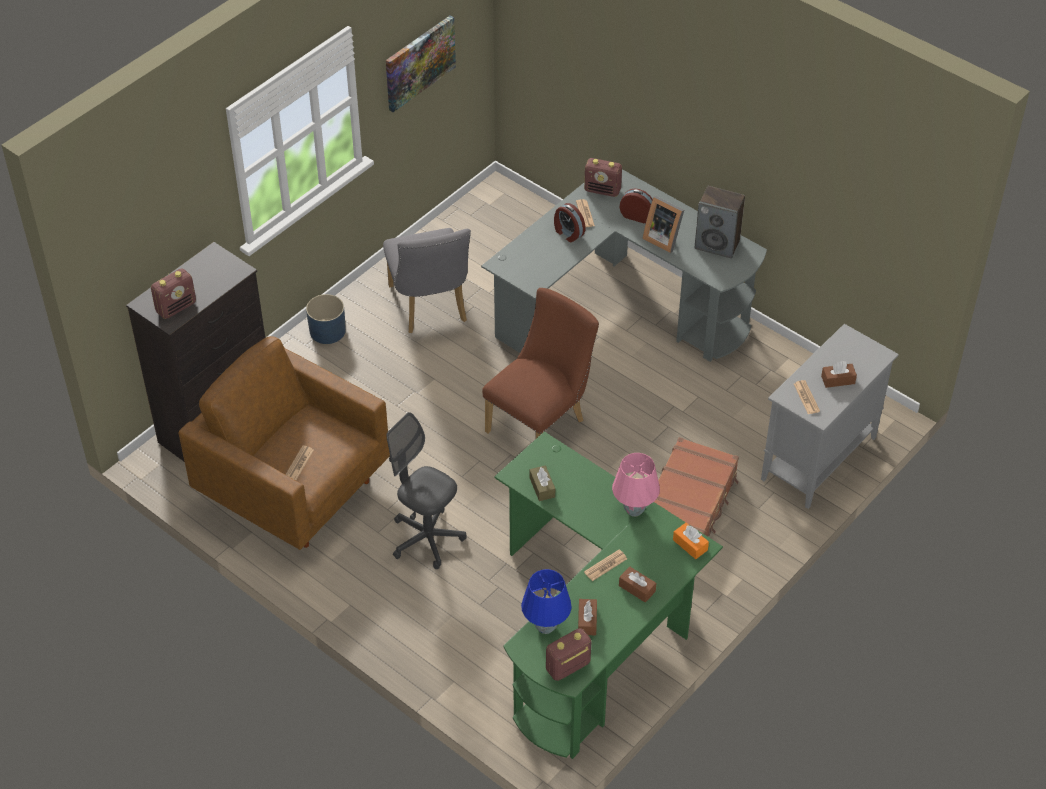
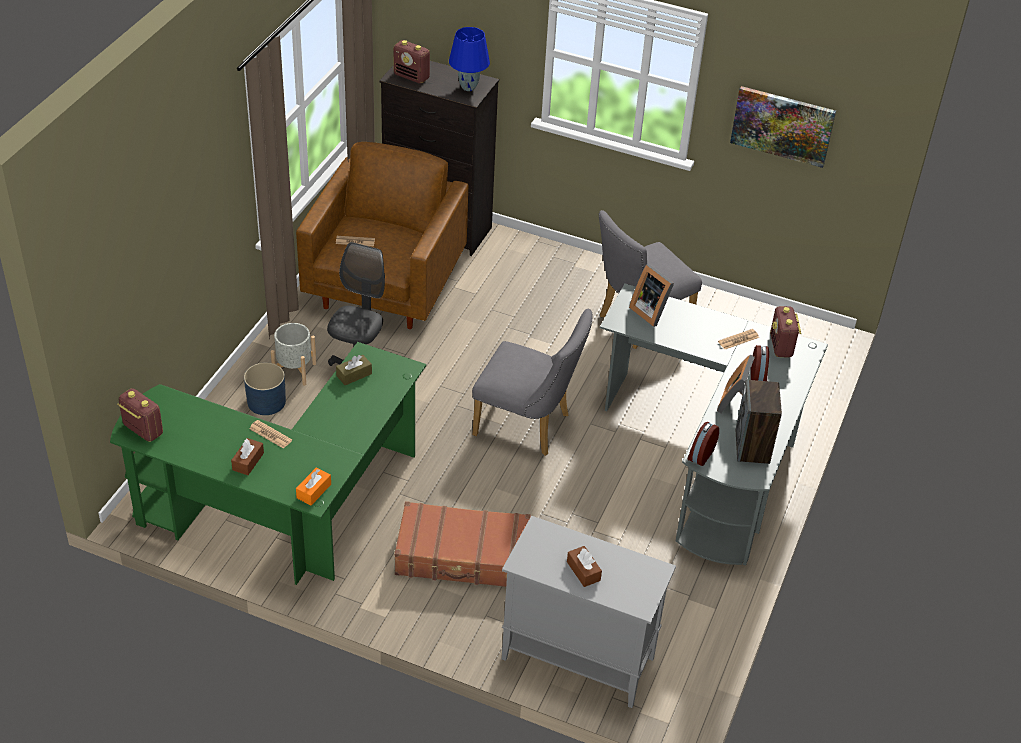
camera: 70 degrees right, 5 degrees down
(327, 331) = (575, 266): blue planter -> blue planter (266, 402)
(395, 589) = (295, 371): none -> grey planter
(527, 258) = (651, 311): none -> picture frame
(541, 423) = (528, 427): brown chair -> grey chair
(546, 628) = (185, 407): blue table lamp -> blue table lamp (468, 87)
(568, 233) = (703, 332): alarm clock -> alarm clock (700, 454)
(587, 621) = (199, 433): brown tissue box -> none
(634, 510) = (347, 443): pink table lamp -> none
(806, 397) = (544, 547): newspaper -> none

